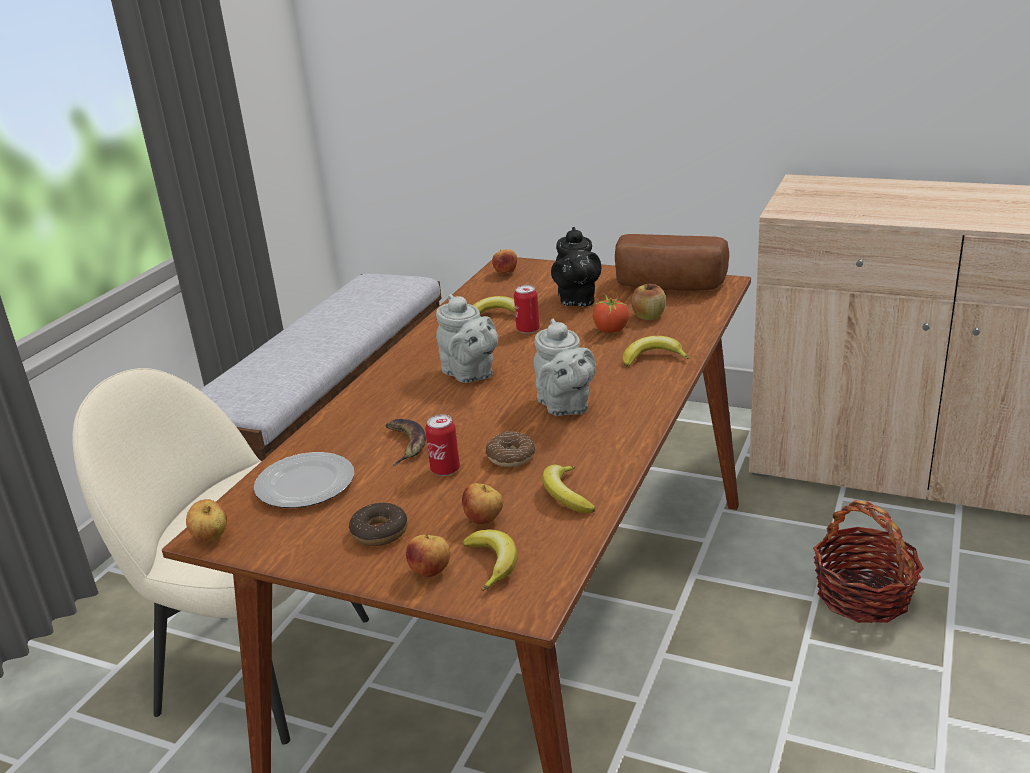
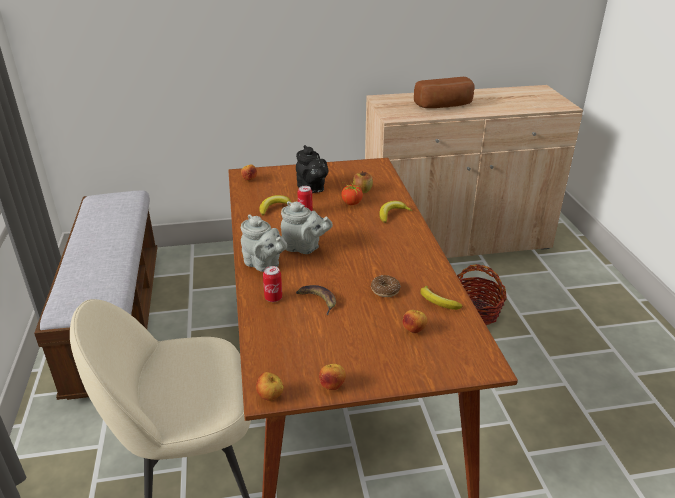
camera: 35 degrees left, 5 degrees up
(304, 485) = (287, 344): plate -> none
(379, 532) = (367, 356): donut -> none
(431, 572) = (421, 368): apple -> apple (332, 386)
(445, 470) = (359, 308): can -> can (273, 298)
(492, 563) = (446, 351): banana -> none
(565, 406) = (379, 253): grey teapot -> grey teapot (264, 265)
(668, 287) = (353, 171): bread -> bread (445, 106)

